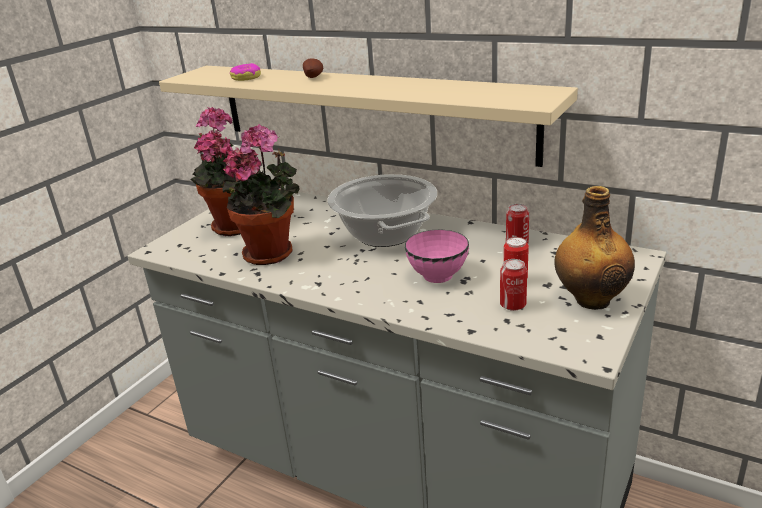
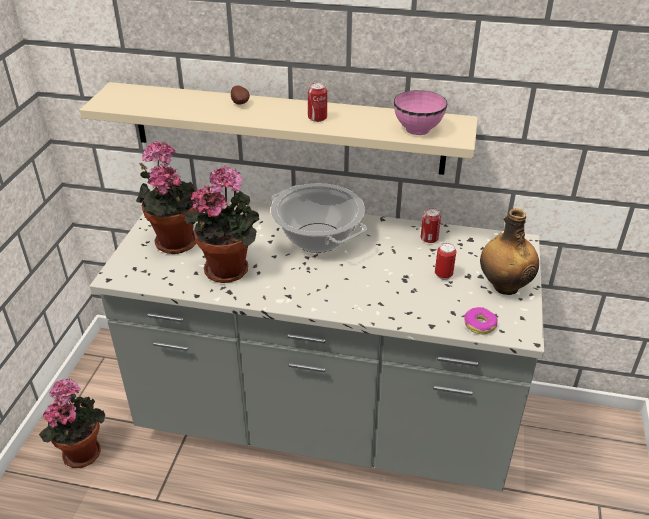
camera: 20 degrees left, 10 degrees up
(138, 455) = (82, 450): none -> potted plant
(246, 77) = (171, 103): donut -> donut (479, 325)
(437, 275) = (381, 276): pink bowl -> pink bowl (417, 129)
(513, 305) = (451, 298): can -> can (317, 118)

